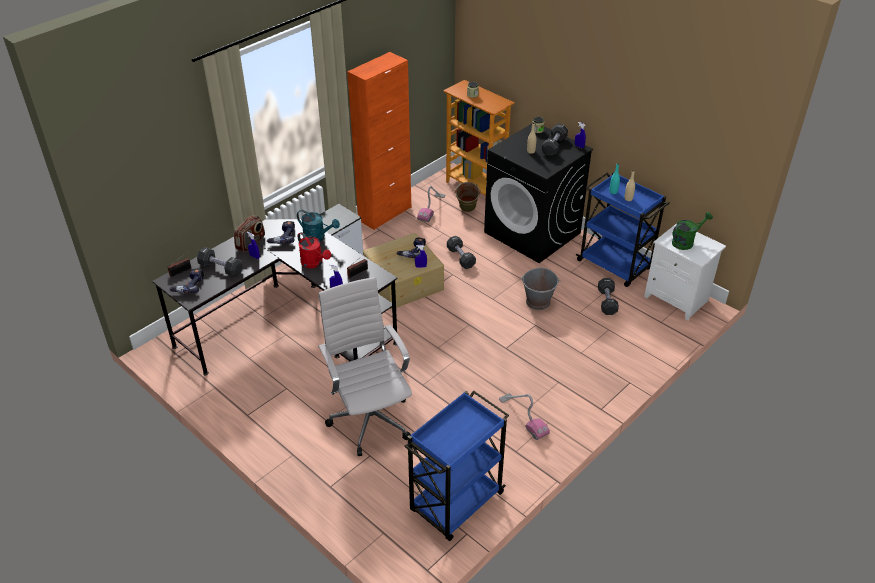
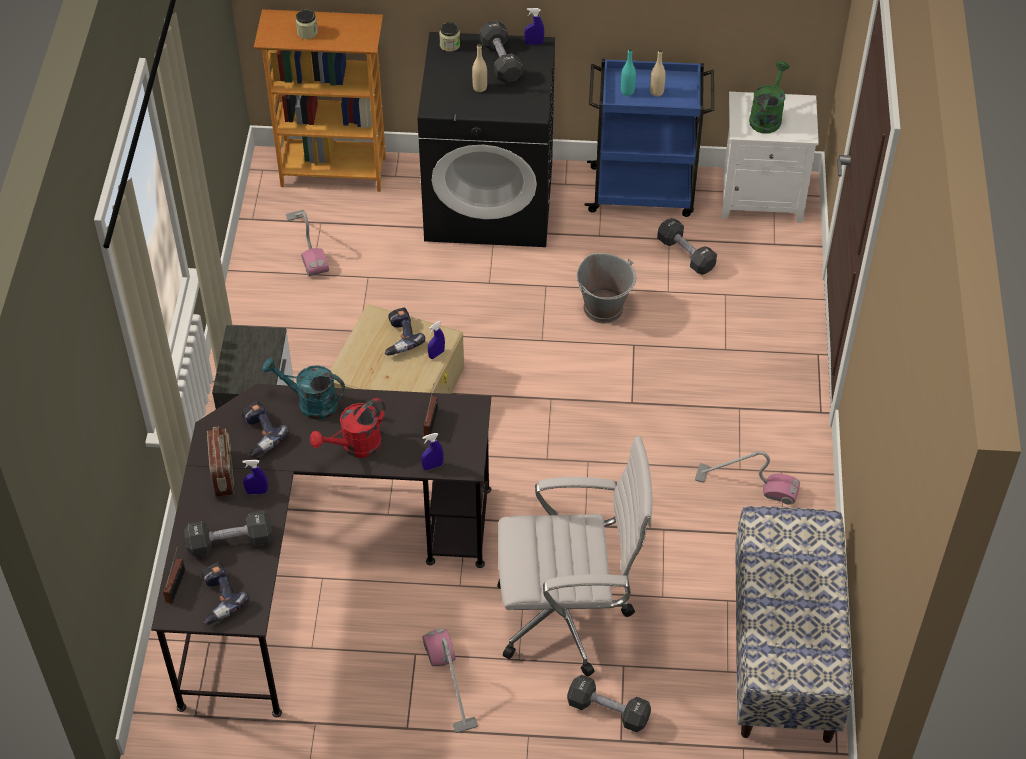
camera: 40 degrees left, 10 degrees up
(286, 409) = (450, 683): none -> vacuum cleaner
(314, 263) = (355, 447): red watering can -> red watering can turned 135 degrees clockwise
(318, 237) = (310, 403): turquoise watering can -> turquoise watering can turned 150 degrees counterclockwise
(369, 418) = (569, 617): white office chair -> white office chair turned 150 degrees clockwise
(385, 214) = (248, 295): orange cabinet -> none
(455, 503) = (784, 650): blue cart -> bench
(461, 258) = (434, 302): black dumbbell -> black dumbbell (608, 710)
(467, 211) = (363, 219): green bucket -> none

